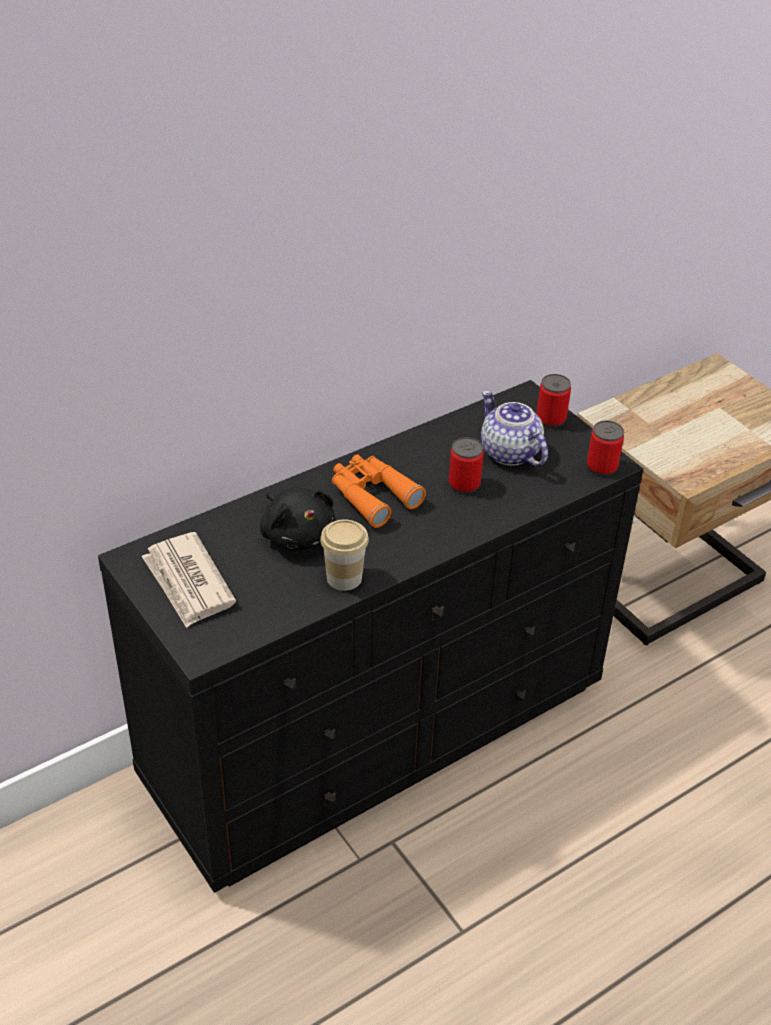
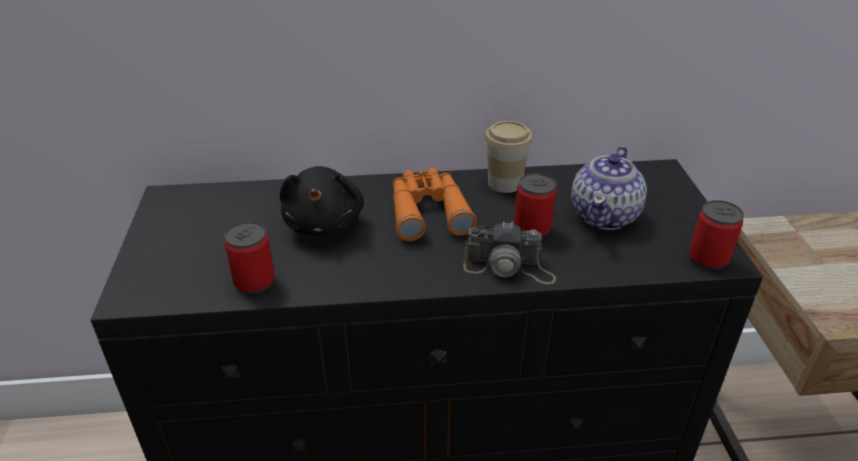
camera: 30 degrees right, 5 degrees down
(188, 583) = (188, 231): newspaper -> none
(344, 578) = (330, 277): cup -> cup (505, 183)
(470, 522) = (509, 267): none -> camera
(510, 453) = (605, 215): teapot -> teapot turned 150 degrees counterclockwise
(551, 419) = (675, 197): can -> can (254, 282)

